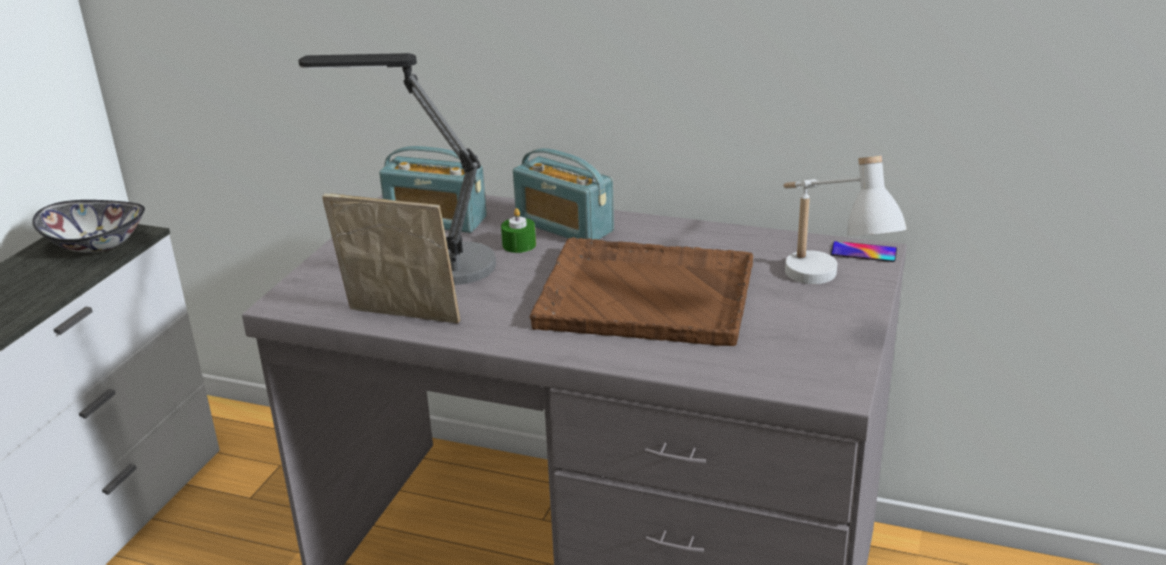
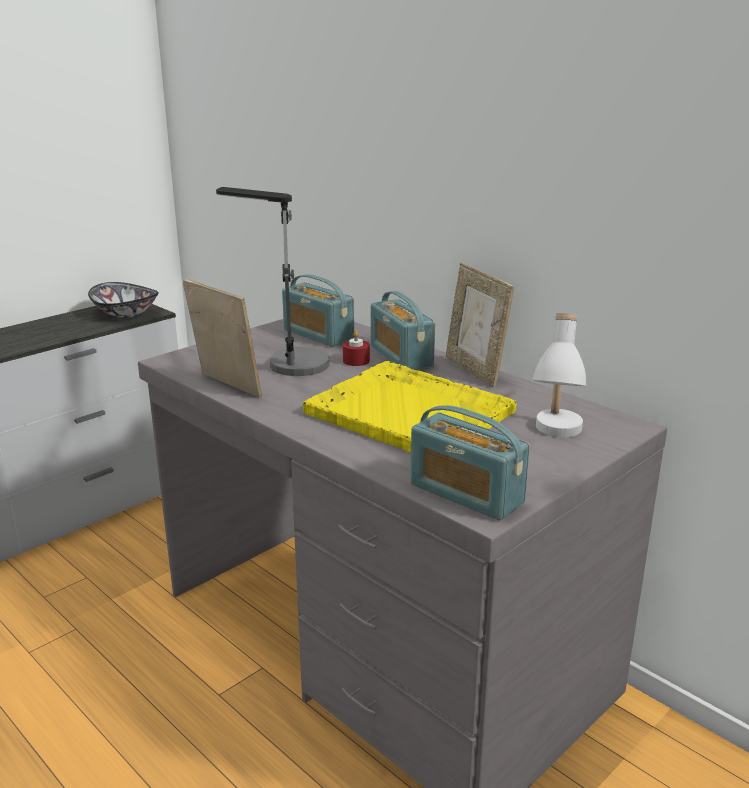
camera: 25 degrees right, 5 degrees down
(519, 245) = (356, 361): green candle -> red candle
(643, 295) = (407, 411): brown tray -> yellow tray
(662, 225) = (475, 370): none -> picture frame
(798, 374) = (466, 493): none -> radio
(863, 252) = (620, 424): phone -> none

